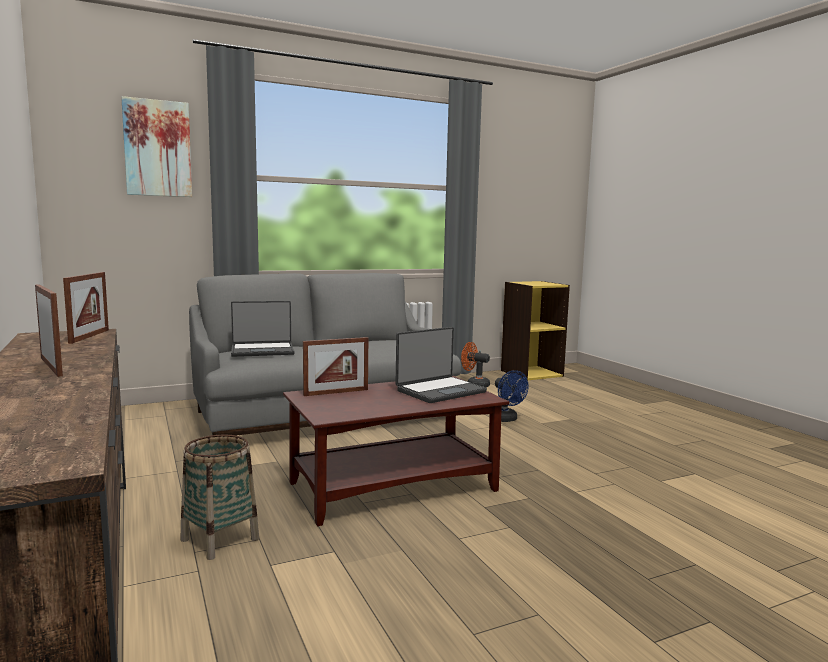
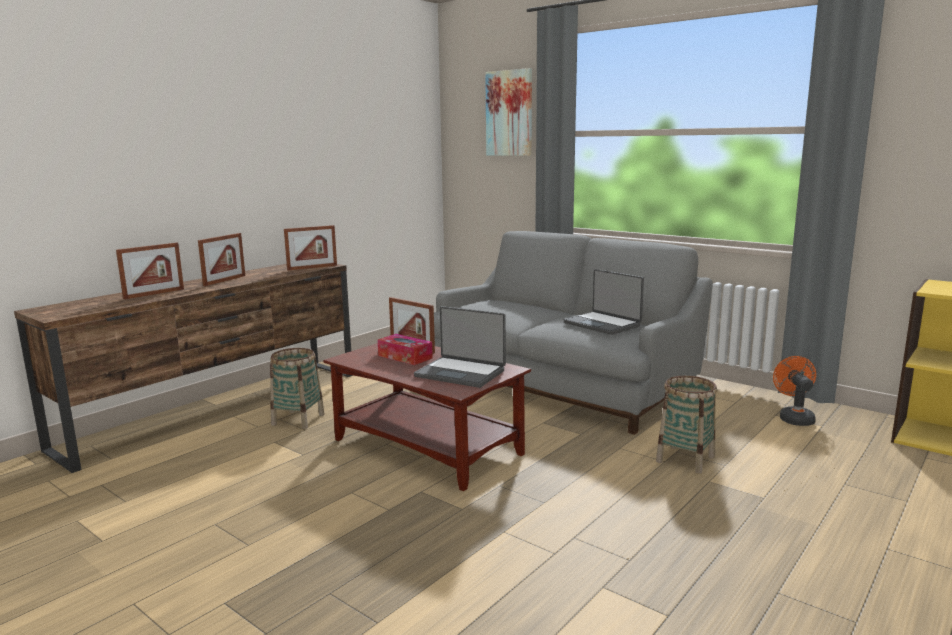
camera: 65 degrees right, 5 degrees up
(38, 400) = (154, 294): none -> picture frame
(262, 351) = (493, 304): laptop -> laptop (603, 324)
(362, 398) = (405, 357): none -> tissue box
(506, 419) = (685, 459): blue fan -> basket

